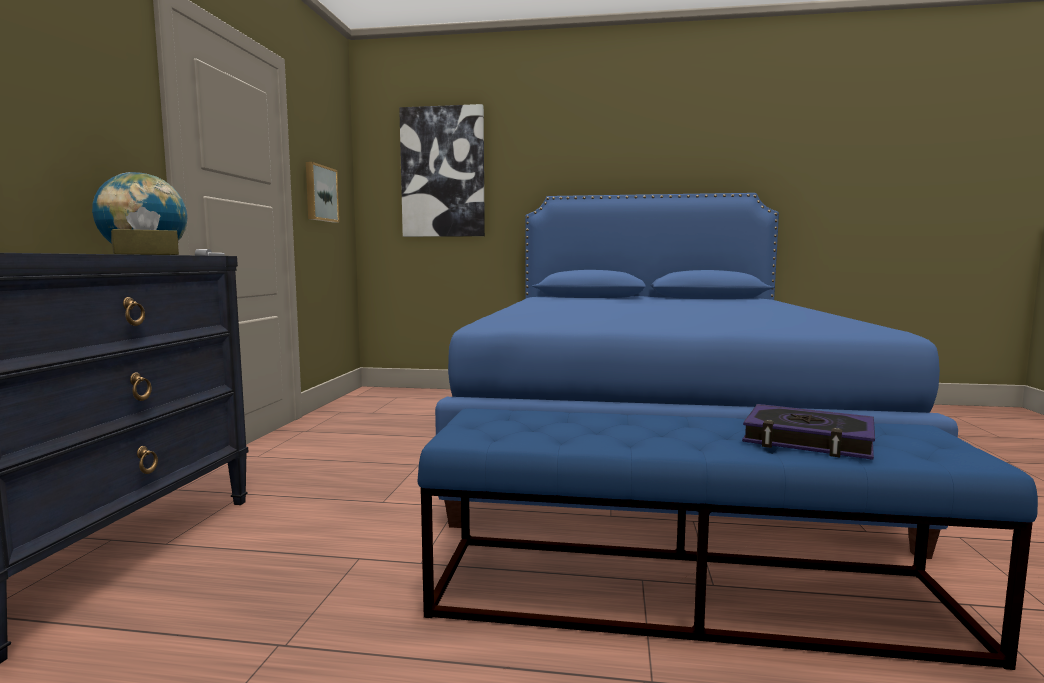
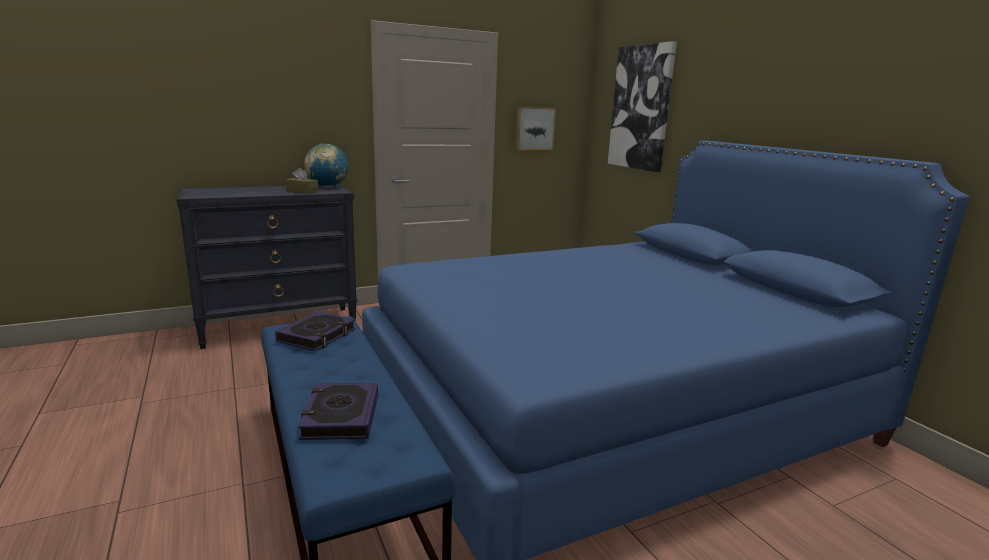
camera: 55 degrees right, 10 degrees up
(524, 424) = (317, 336): none -> book

